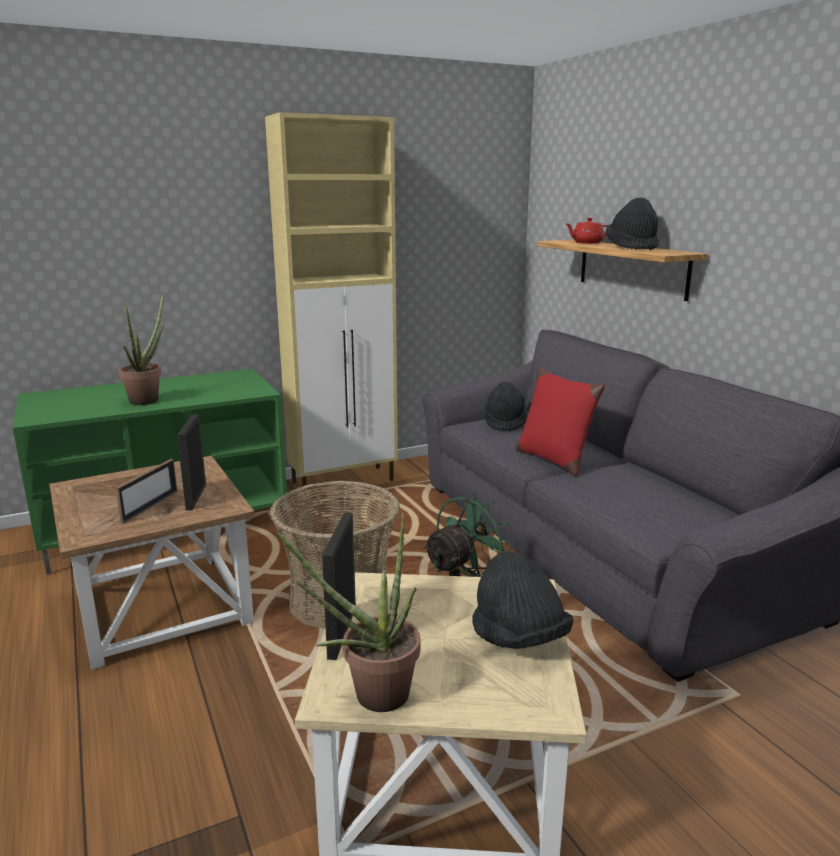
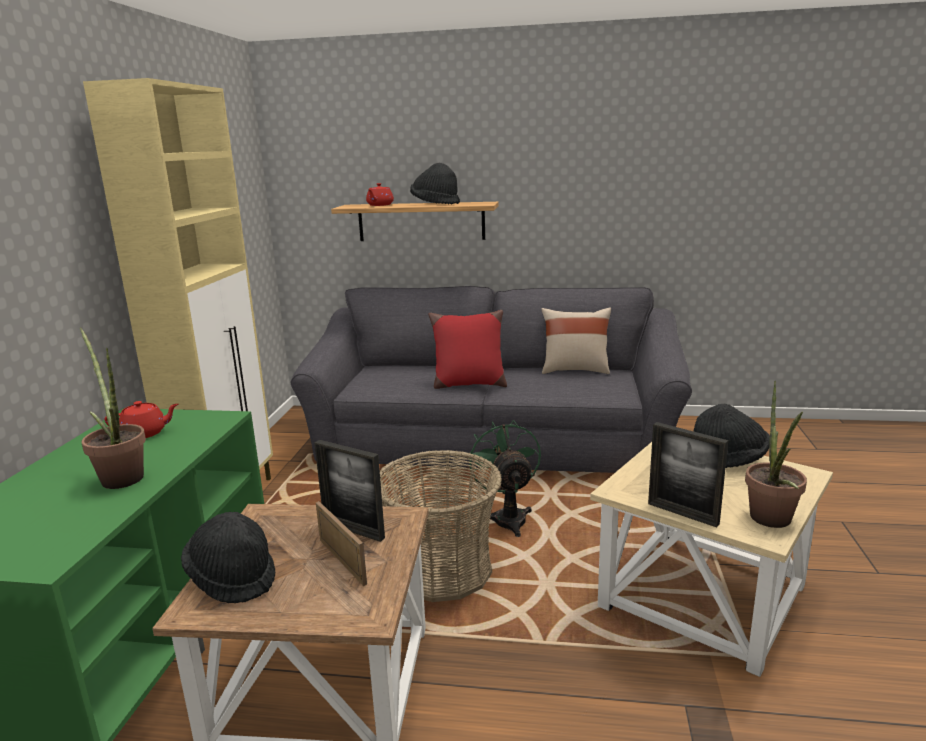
camera: 55 degrees left, 0 degrees up
(216, 384) = (145, 433): none -> red teapot
(505, 423) = (378, 376): black hat -> black hat (233, 578)
(688, 495) = (575, 370): none -> beige pillow

